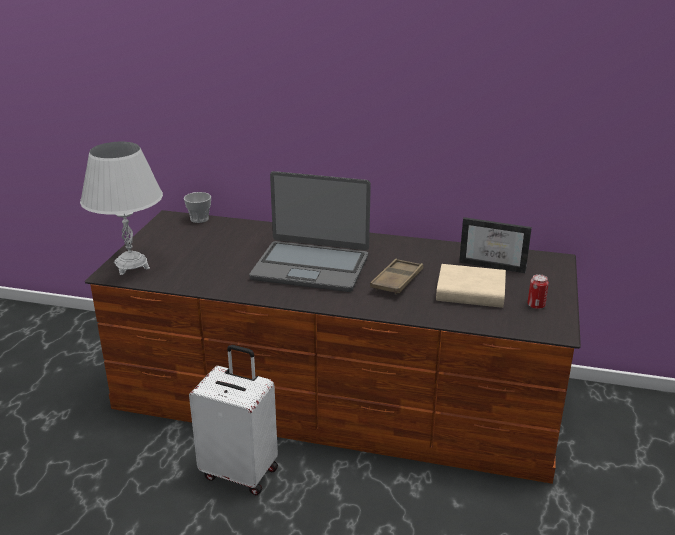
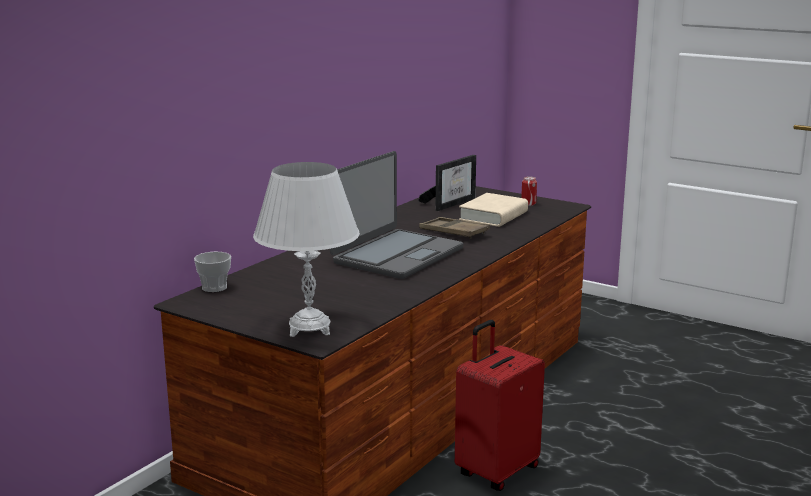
camera: 70 degrees left, 10 degrees down
(241, 472) = (496, 471): white suitcase -> red suitcase

